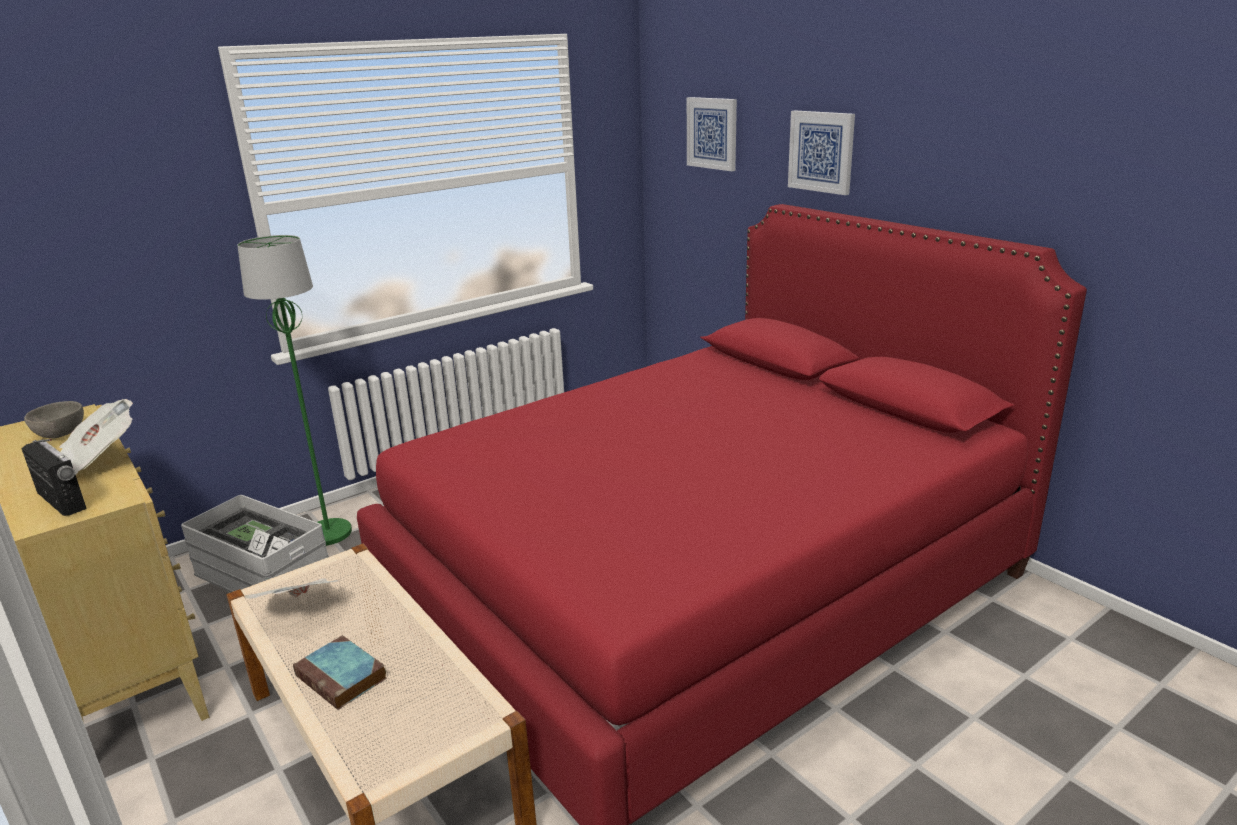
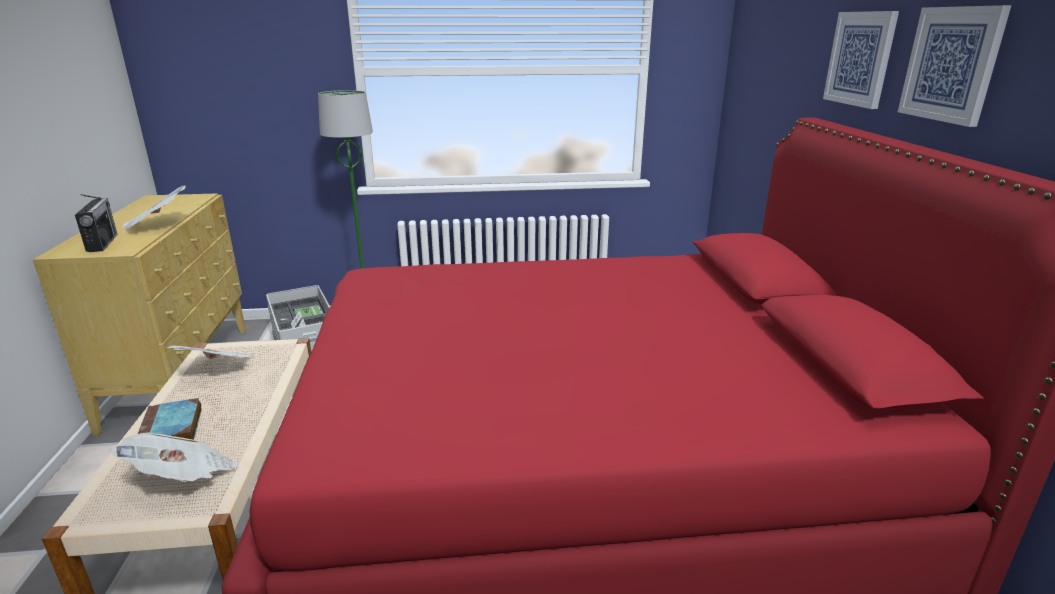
camera: 30 degrees right, 0 degrees up
(60, 434) = (172, 206): grey bowl -> none
(426, 706) = (184, 477): none -> newspaper
(712, 133) = (776, 42): picture -> picture (952, 64)

